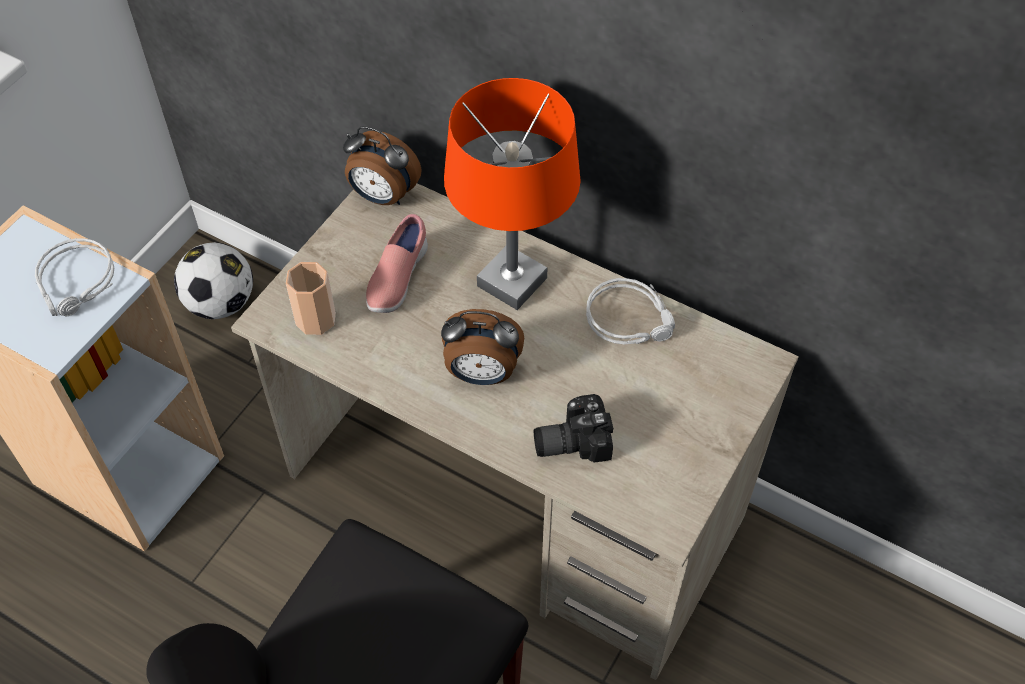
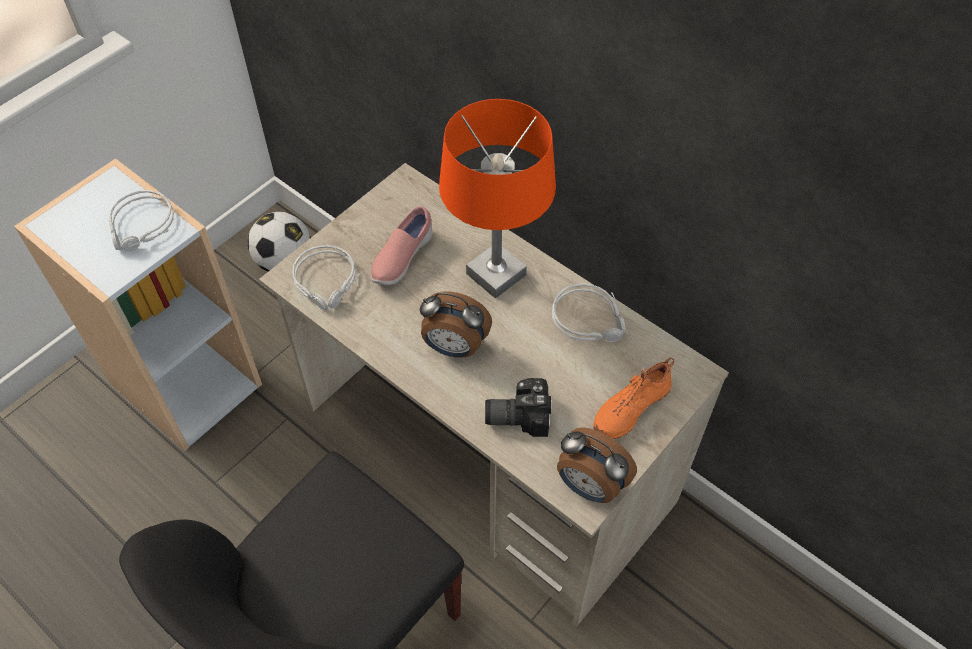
camera: 10 degrees right, 0 degrees up
(315, 319) = (328, 282): cup -> grey headphones
(382, 196) = (405, 189): alarm clock -> alarm clock (589, 486)
(696, 412) = (629, 406): none -> orange shoe

